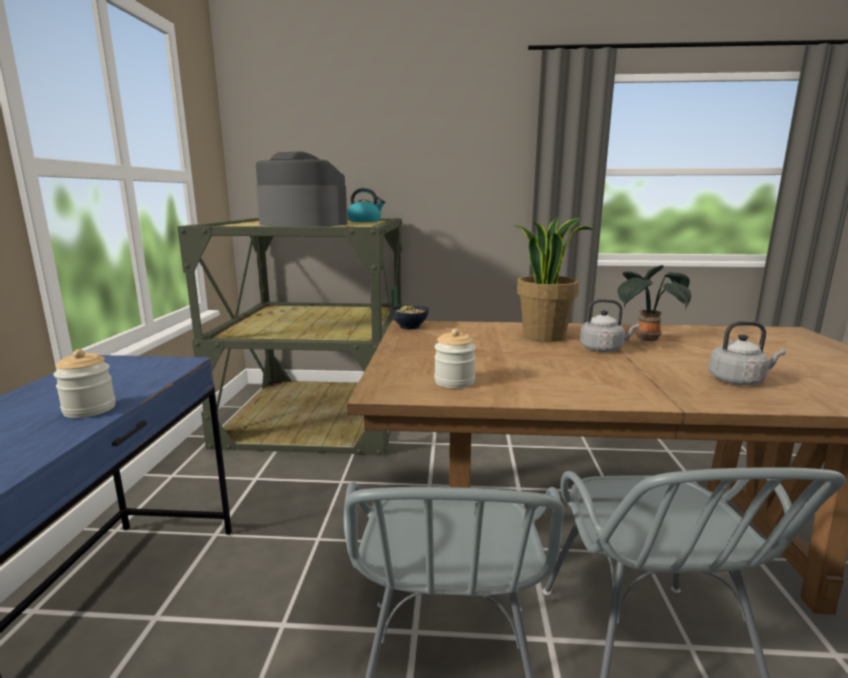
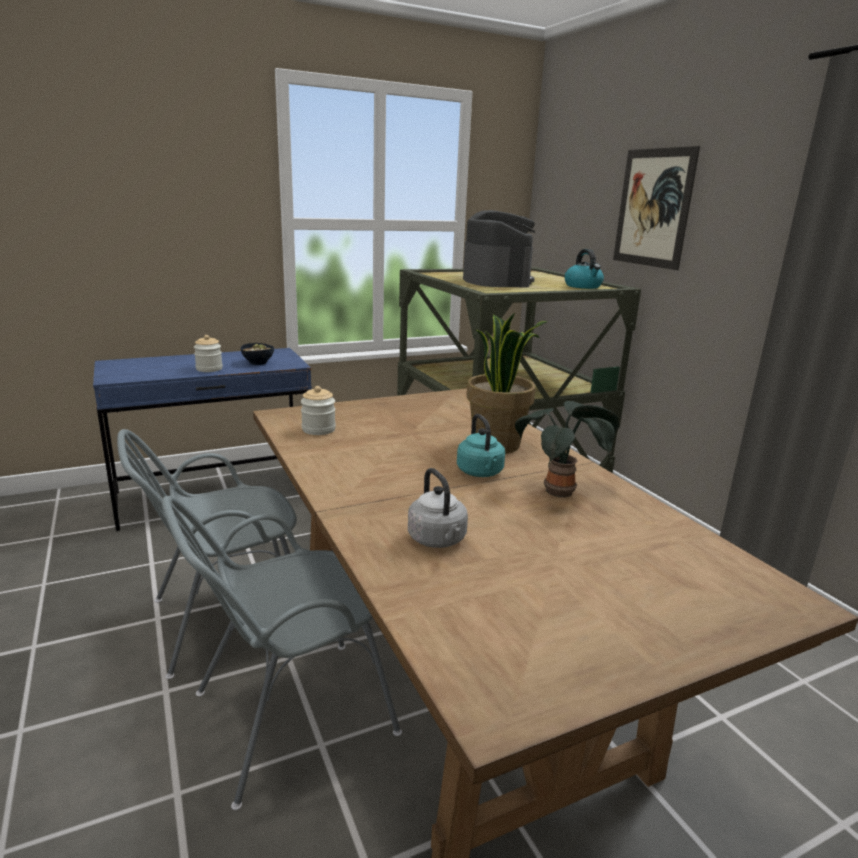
camera: 60 degrees right, 5 degrees up
(396, 152) = (653, 208): none -> picture
(409, 327) = (452, 396): bowl -> bowl (258, 362)
(603, 349) = (481, 473): grey kettle -> turquoise kettle

